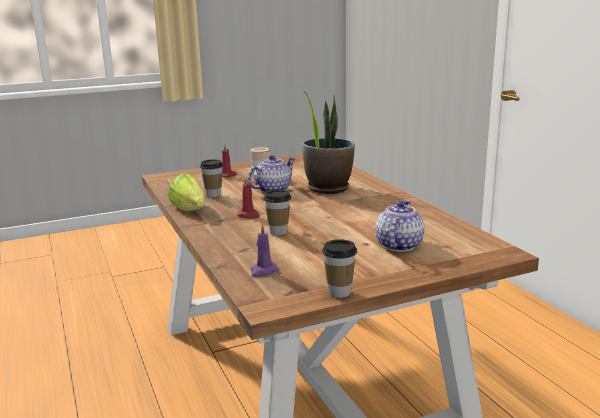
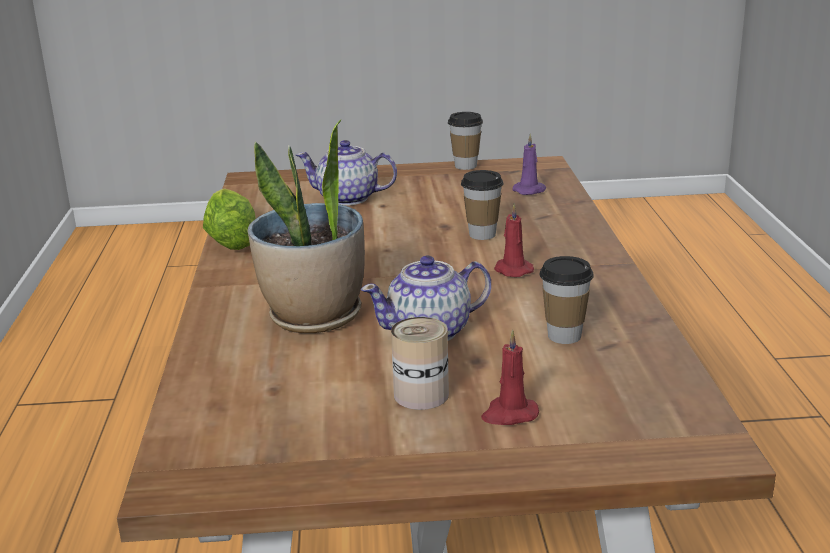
camera: 160 degrees left, 5 degrees up
(190, 209) = (617, 300): lettuce -> lettuce (233, 238)
(398, 245) = (348, 198): teapot -> teapot turned 60 degrees clockwise

